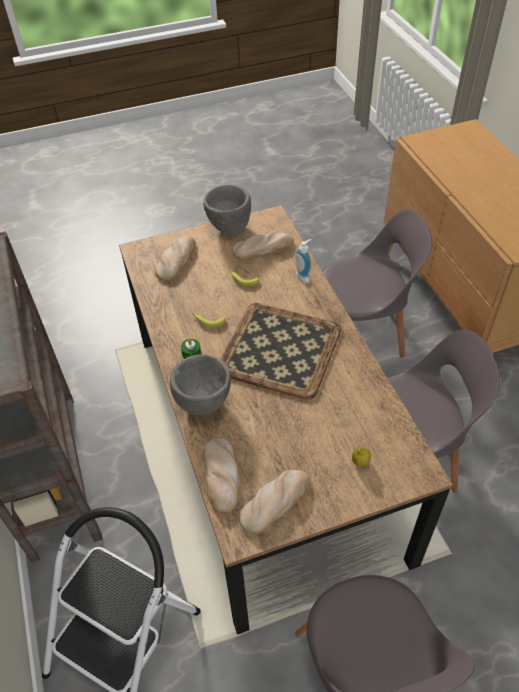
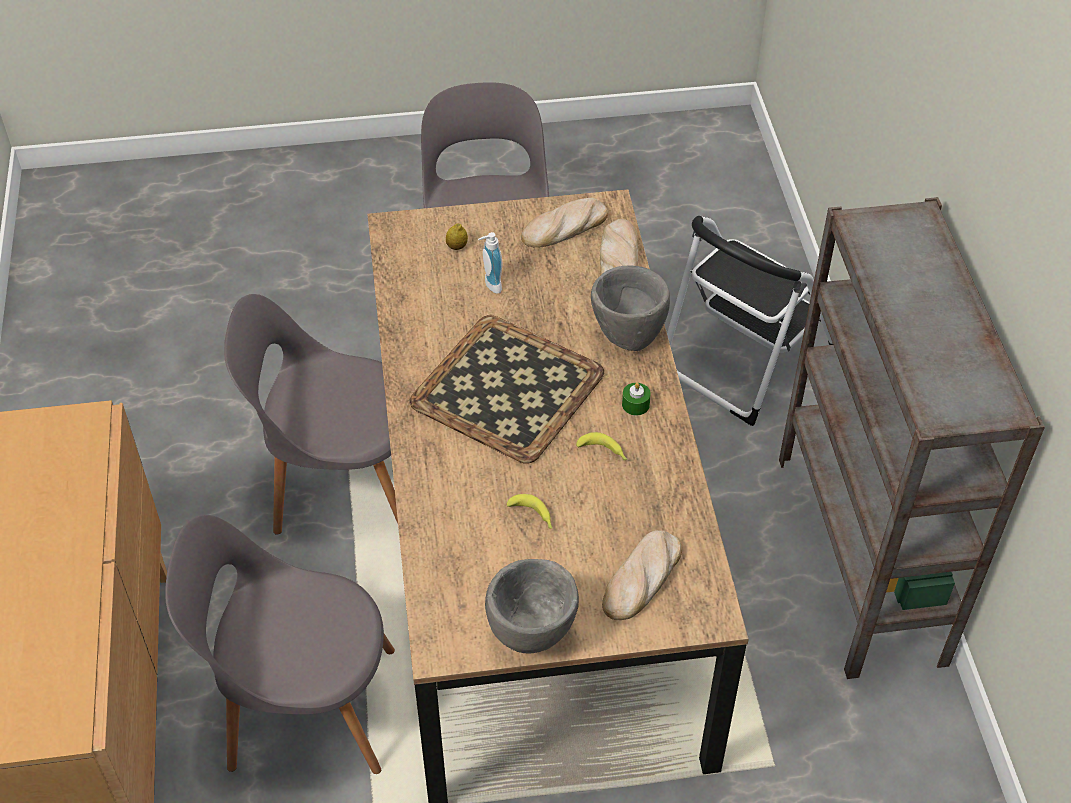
camera: 170 degrees left, 0 degrees up
(263, 248) = (480, 574): bread -> none
(304, 276) = (429, 502): soap dispenser -> soap dispenser (490, 285)

